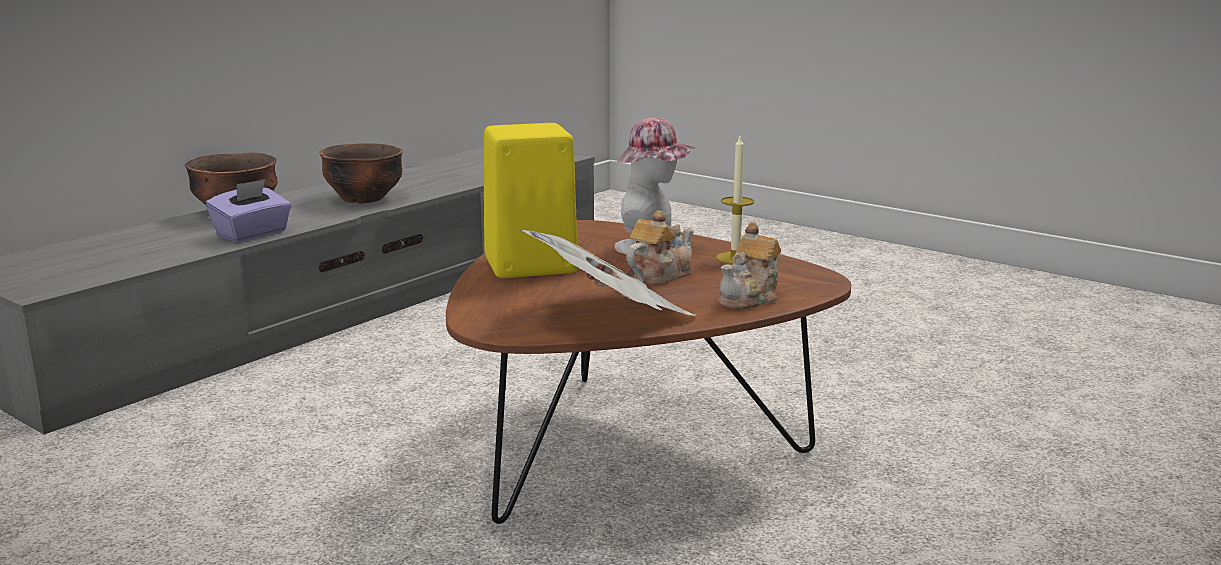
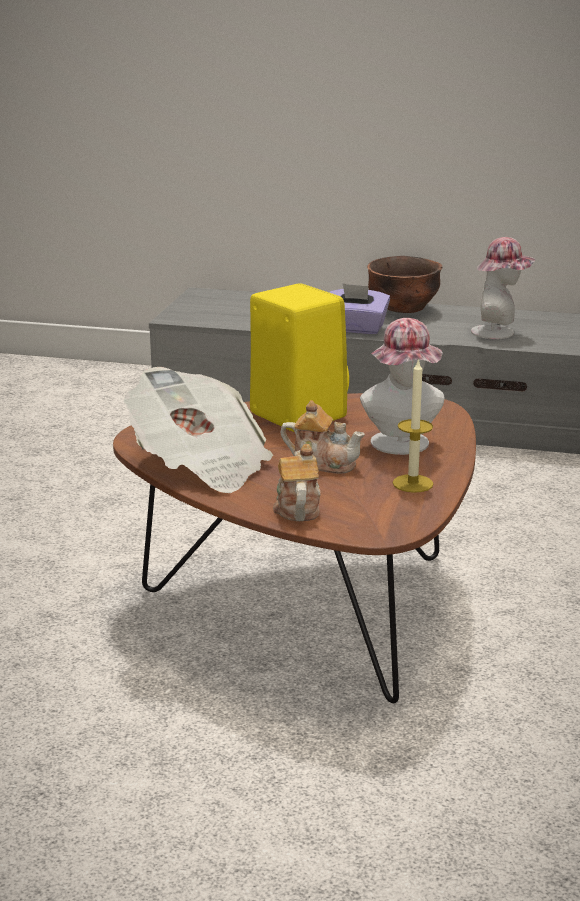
camera: 65 degrees right, 5 degrees up
(363, 199) = (498, 332): brown bowl -> hat
(750, 298) = (297, 508): teapot -> teapot turned 75 degrees clockwise

